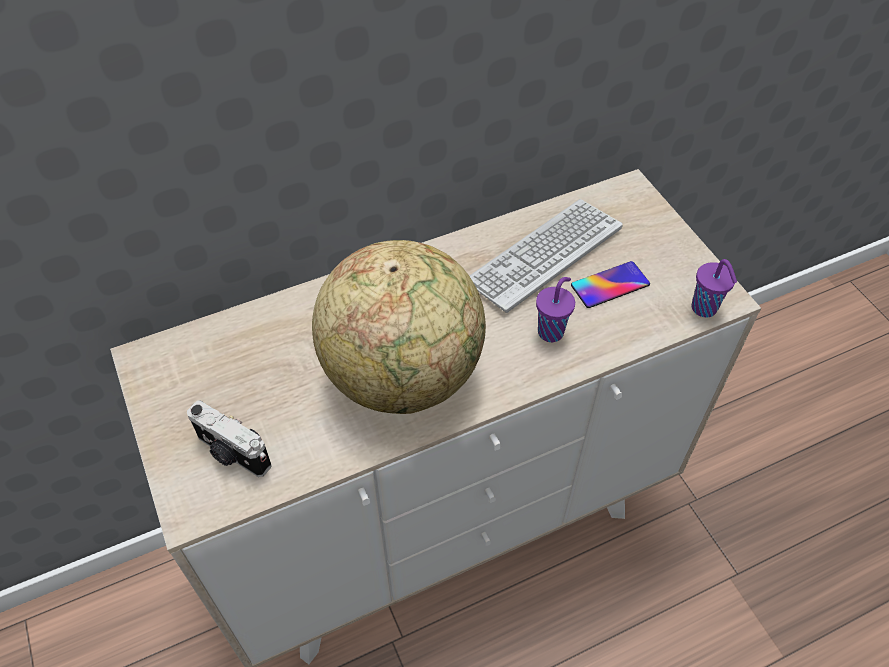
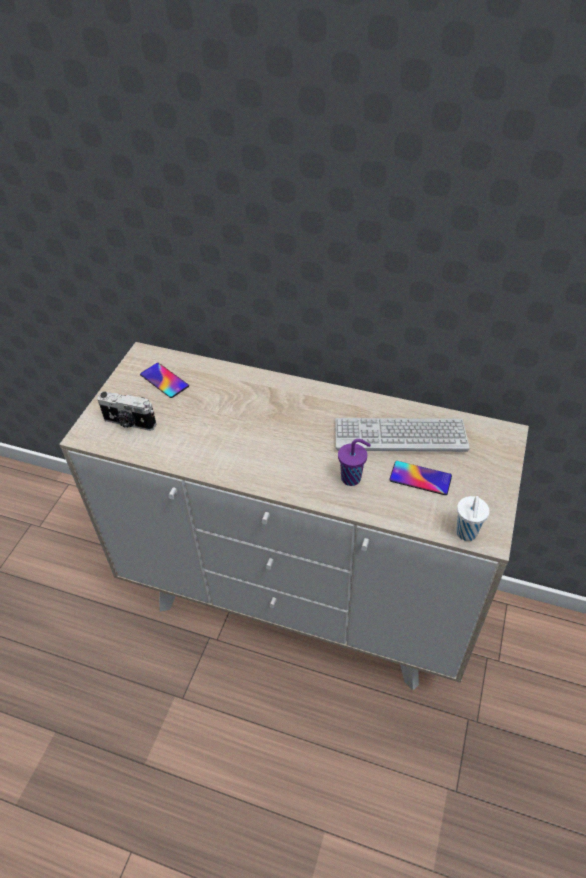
camera: 45 degrees right, 5 degrees down
(213, 371) = (164, 380): none -> phone
(232, 453) = (129, 423): camera -> camera turned 60 degrees counterclockwise
(403, 374) = (246, 444): globe -> none
(705, 309) = (466, 534): purple cup -> white cup

